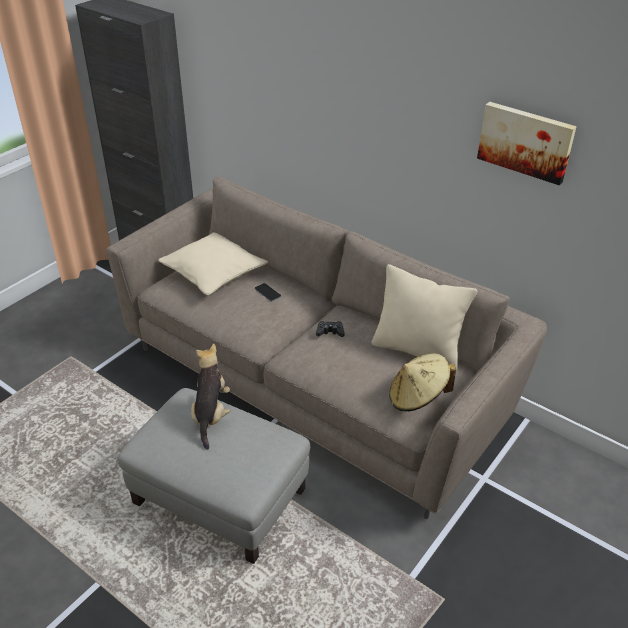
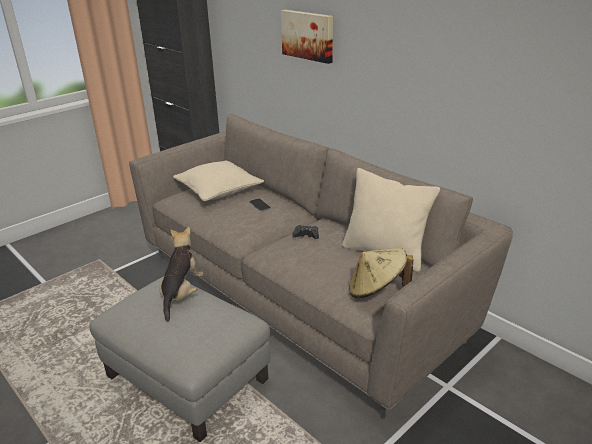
camera: 10 degrees right, 10 degrees down
(526, 141) = (487, 41): picture -> picture (308, 35)

